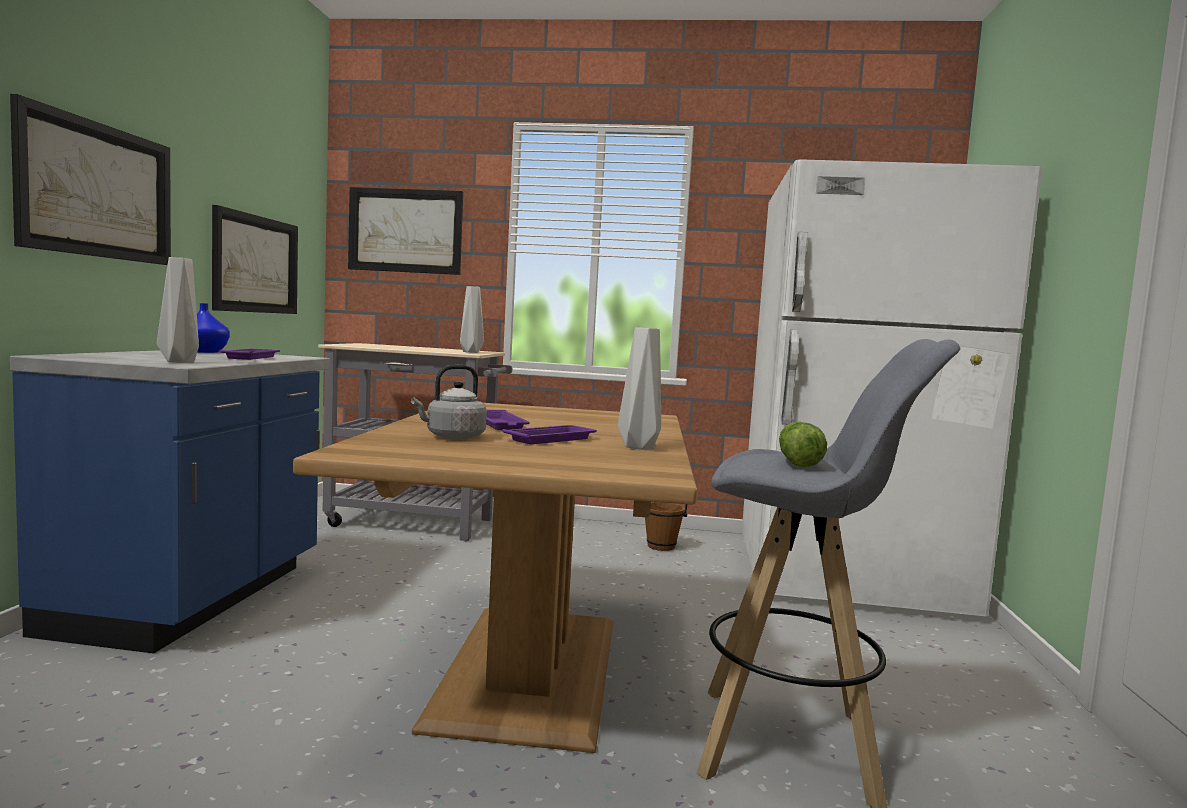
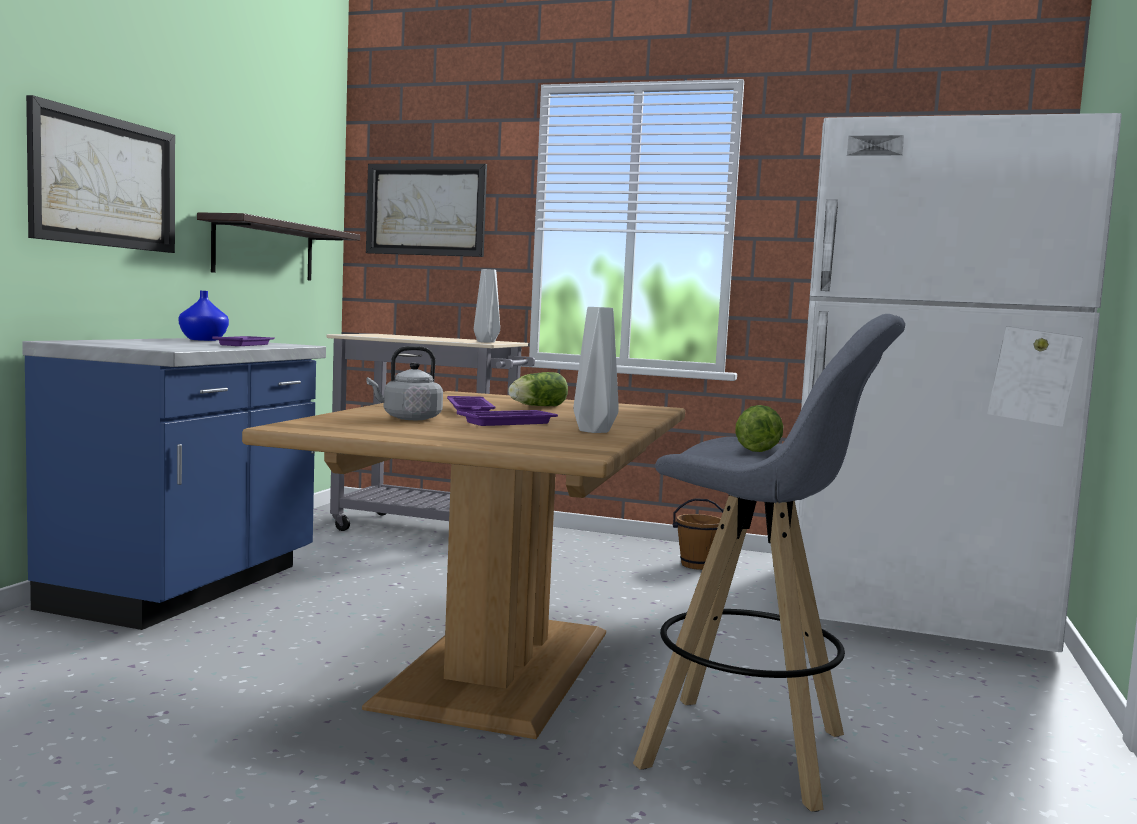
camera: 10 degrees right, 0 degrees up
(181, 362) = (172, 347): grey vase -> none
(256, 264) = (264, 250): picture -> shelf
(552, 417) = (536, 406): none -> lettuce

